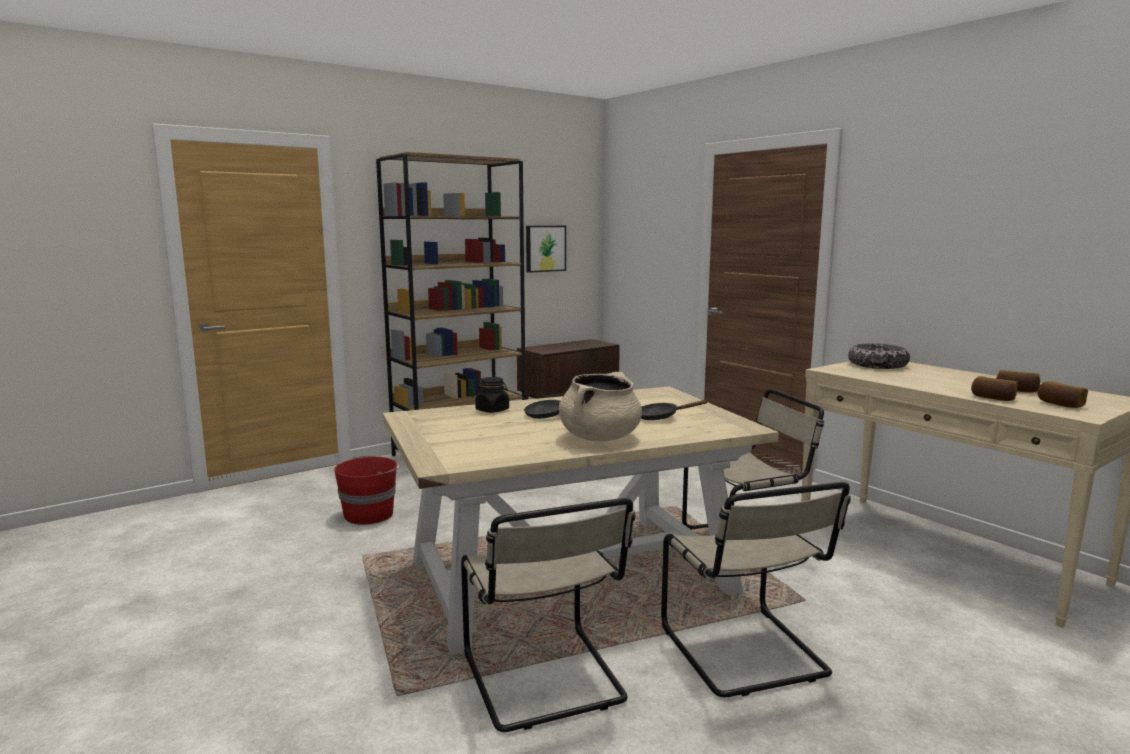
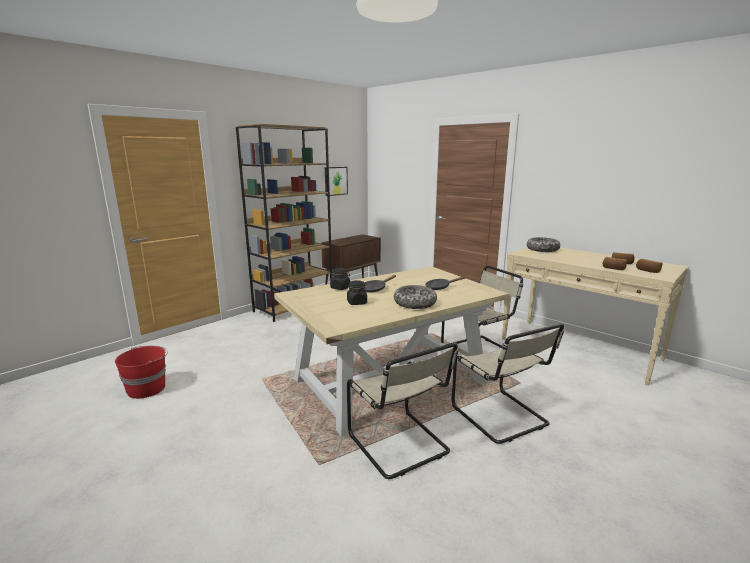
camera: 10 degrees left, 5 degrees up
(370, 514) = (255, 351): red bucket -> red bucket (147, 388)
(504, 432) = (357, 302): none -> black jar
(600, 438) = (415, 303): beige cooking pot -> bowl

